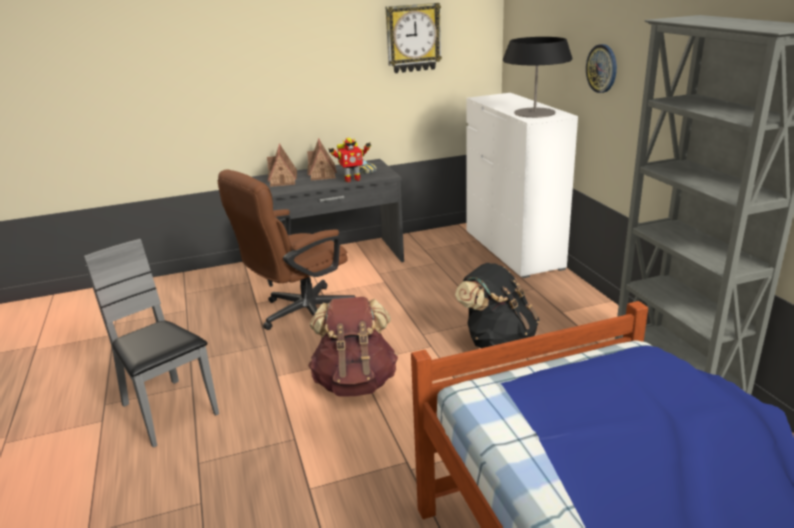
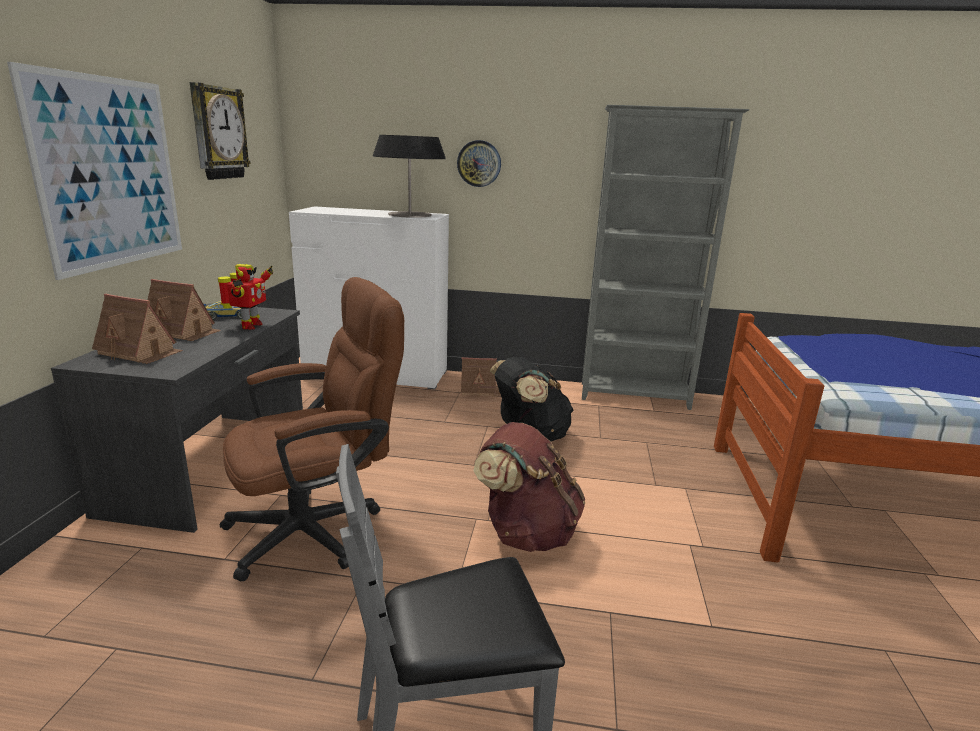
camera: 65 degrees left, 5 degrees down
(299, 314) = (319, 528): brown office chair -> brown office chair turned 105 degrees counterclockwise
(305, 74) = (110, 173): none -> picture
(551, 295) = (480, 390): none -> toy house

